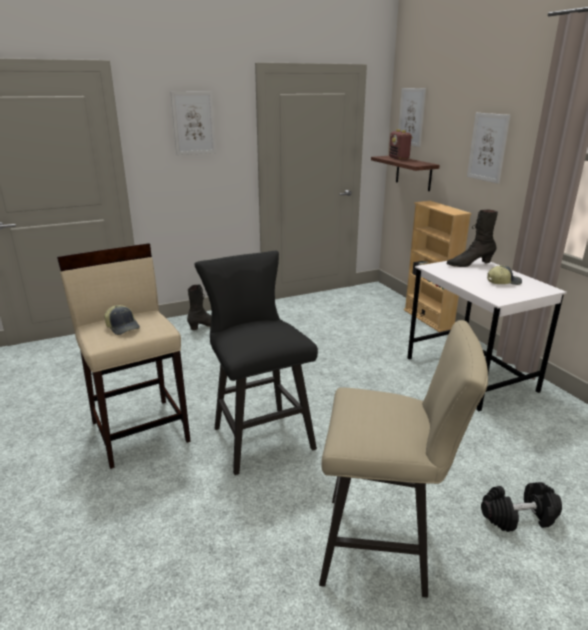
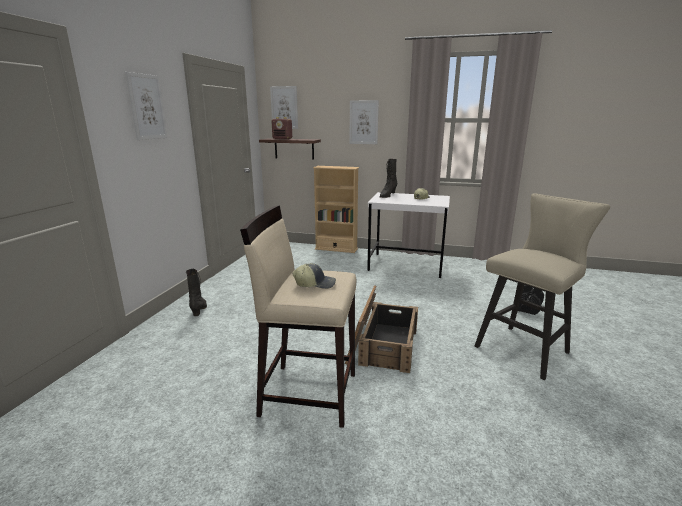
camera: 50 degrees left, 5 degrees down
(259, 435) = (382, 344): black stool -> crate

